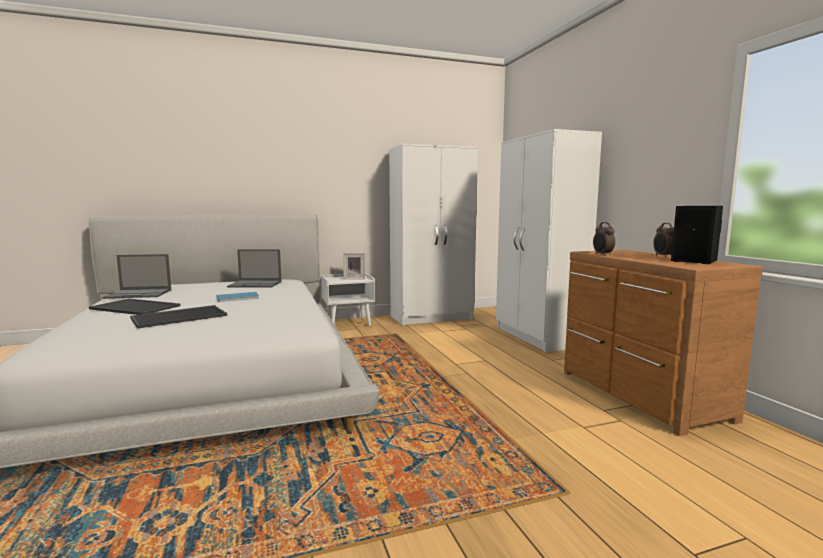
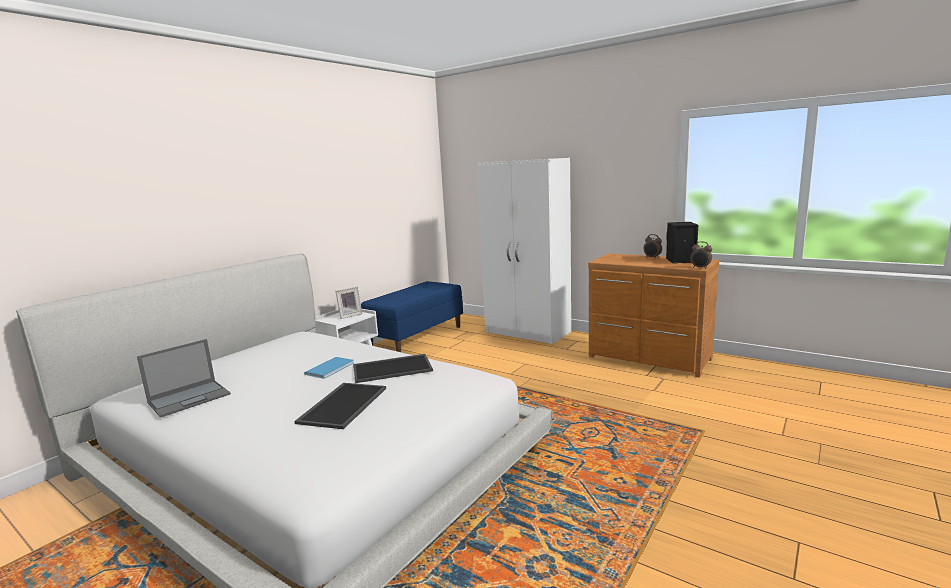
camera: 35 degrees left, 5 degrees up
(137, 307) = (253, 412): tray -> tray (393, 368)
(256, 284) = (294, 348): laptop -> none
(432, 317) = (416, 337): white wardrobe -> blue bench
(602, 254) = (618, 262): alarm clock -> alarm clock (700, 268)

